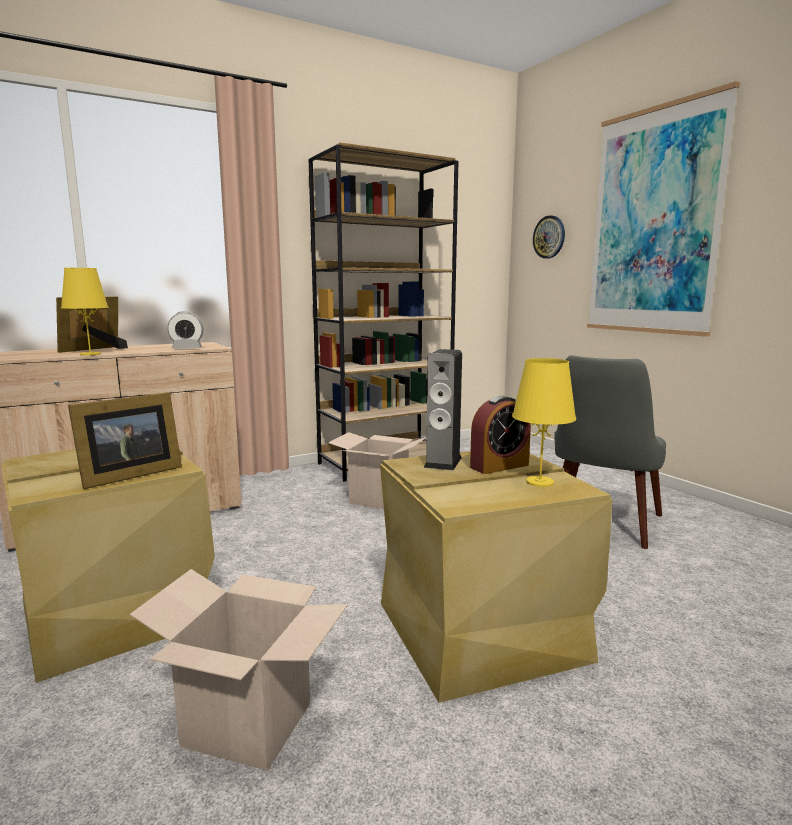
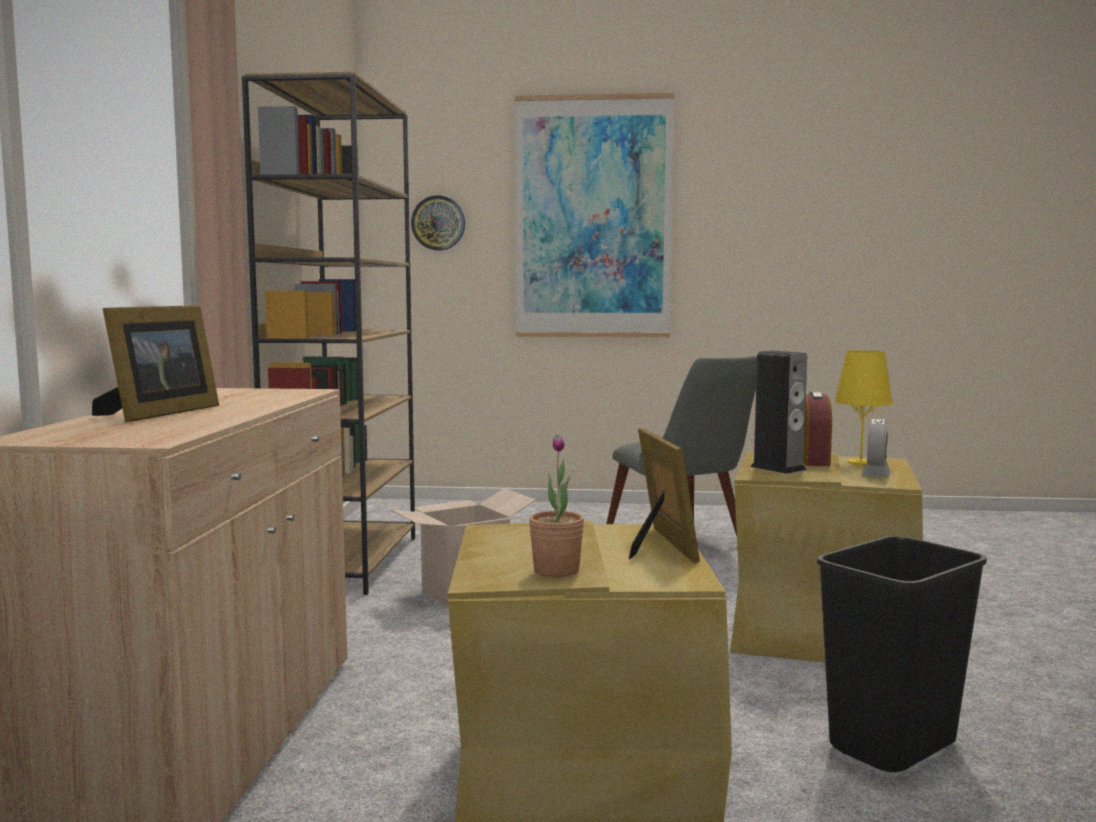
camera: 55 degrees left, 5 degrees down
(41, 466) = (556, 570): none -> potted plant
(90, 354) = (237, 416): yellow table lamp -> none
(96, 349) = (158, 413): picture frame -> picture frame turned 135 degrees counterclockwise
(187, 348) = (290, 395): alarm clock -> alarm clock (875, 475)
(248, 724) = (893, 747): cardboard box -> black trash can

